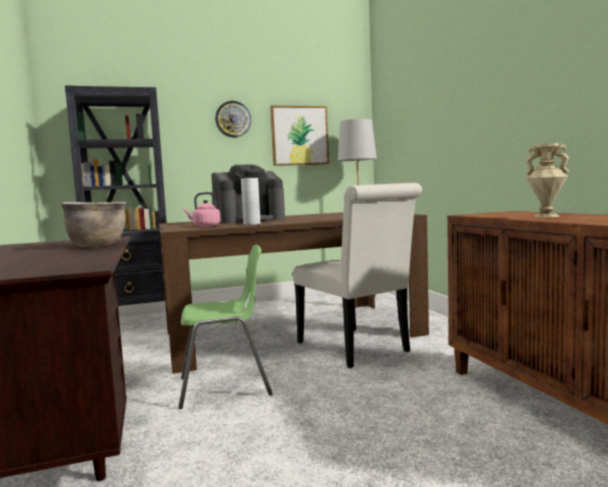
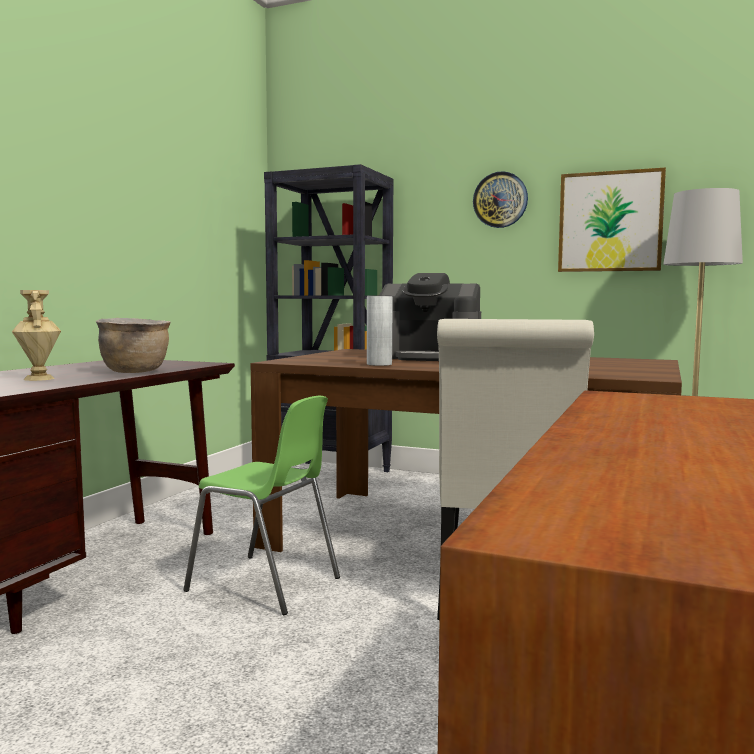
camera: 40 degrees right, 0 degrees up
(205, 226) = (328, 360): pink kettle -> none
(546, 216) = (656, 423): beige vase -> beige vase (38, 379)

